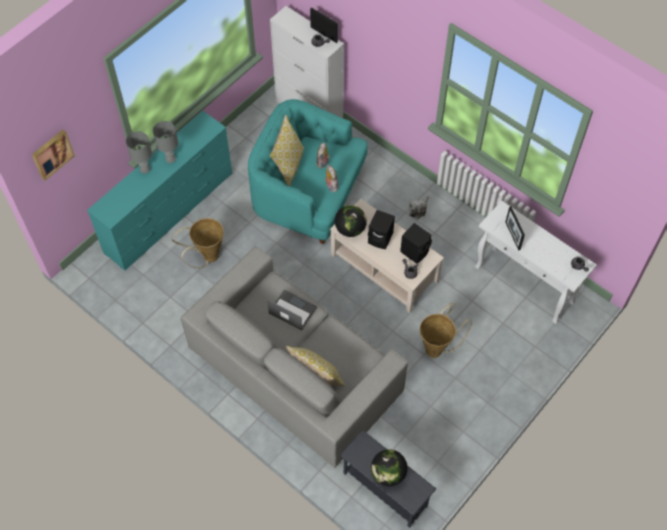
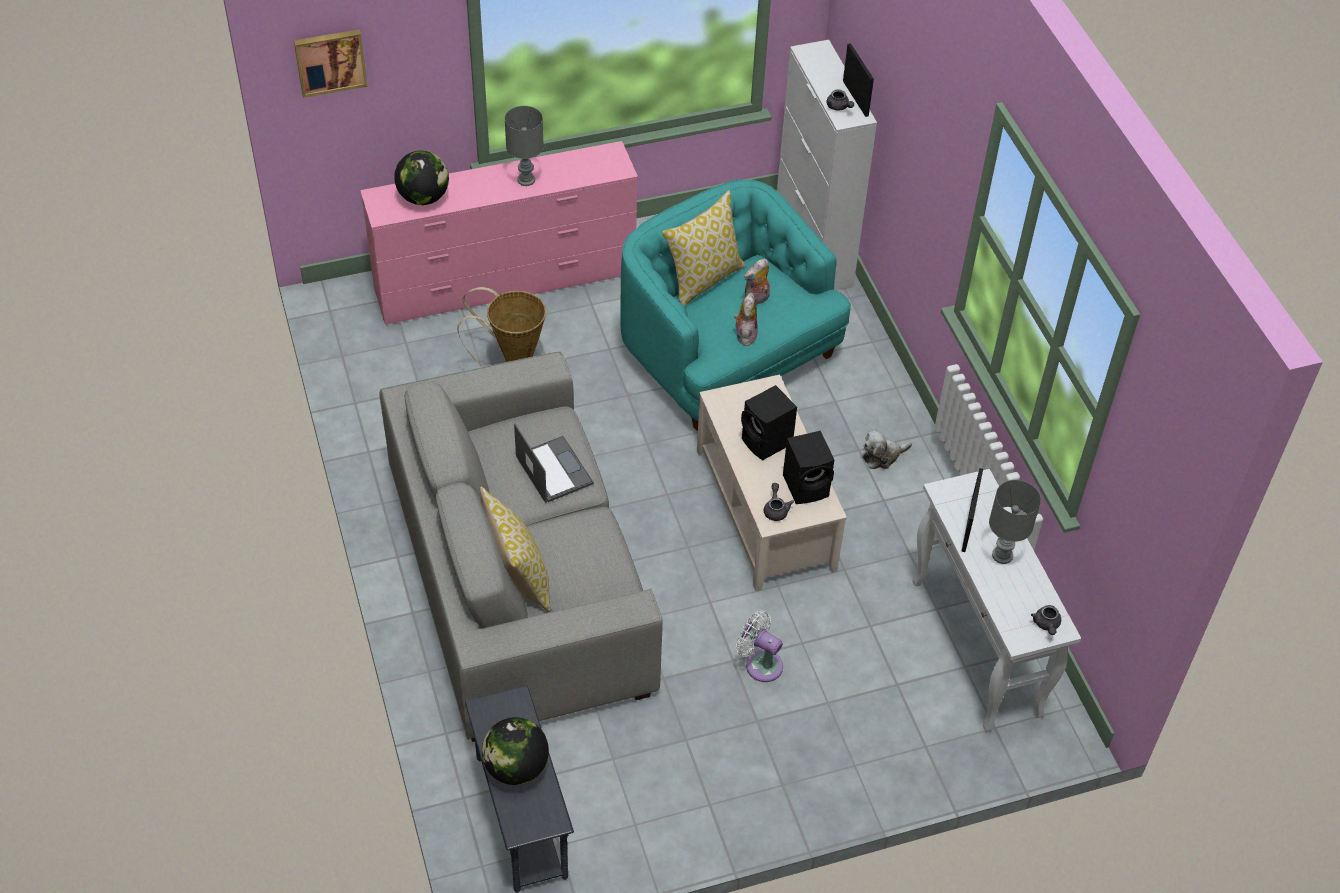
camera: 30 degrees right, 10 degrees down
(144, 168) = (480, 176): grey table lamp -> grey table lamp (1002, 554)
(169, 212) = (506, 282): turquoise dresser -> pink dresser
(350, 229) = (729, 407): globe -> globe (423, 197)
(437, 348) = (760, 664): basket -> white fan

